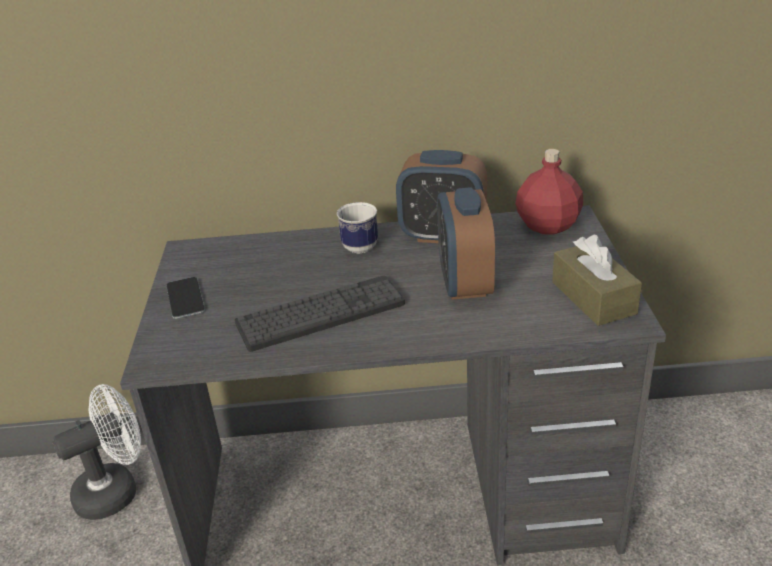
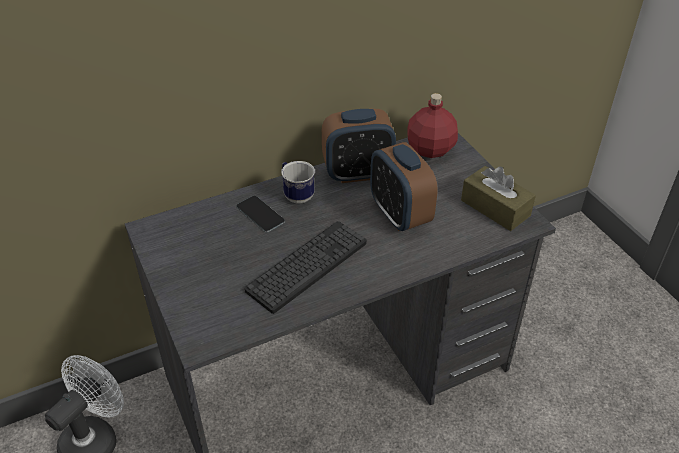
camera: 25 degrees left, 10 degrees up
(185, 298) = (184, 277): phone -> phone (260, 214)

